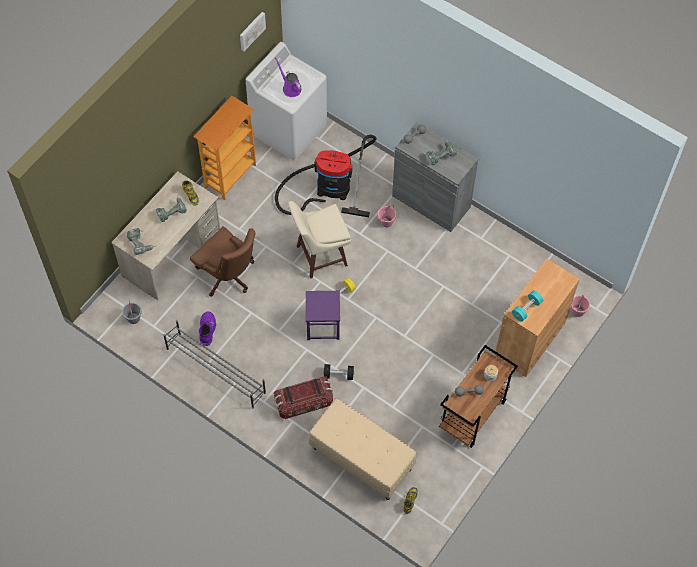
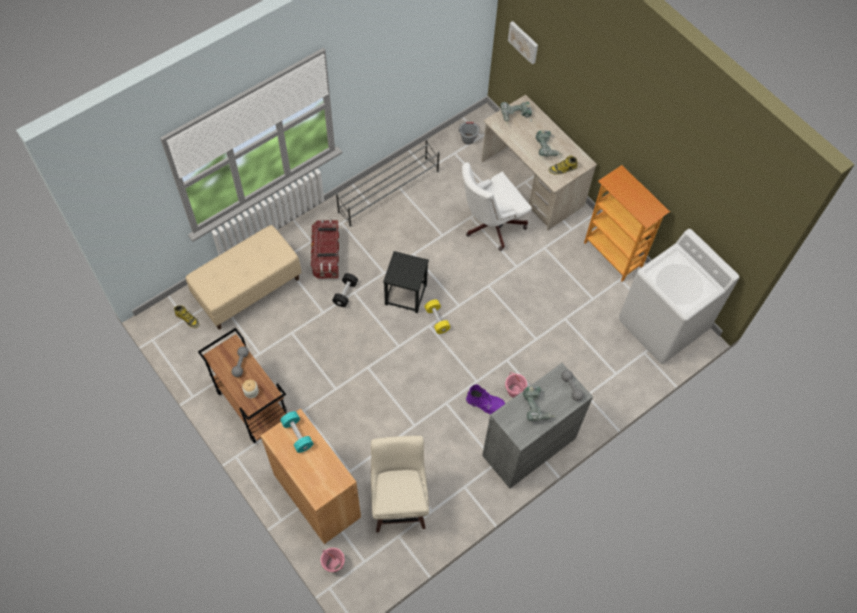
camera: 105 degrees right, 0 degrees up
(207, 330) = (435, 194): purple boot -> purple boot (486, 404)
(228, 276) = (490, 225): brown office chair -> white office chair
(251, 30) = (728, 206): picture -> picture (524, 42)
(290, 88) = (673, 277): purple watering can -> none
(320, 256) = (489, 313): beige stool -> beige stool (399, 504)
(323, 325) = (406, 294): purple stool -> black stool
(329, 188) = (574, 345): vacuum cleaner -> none

